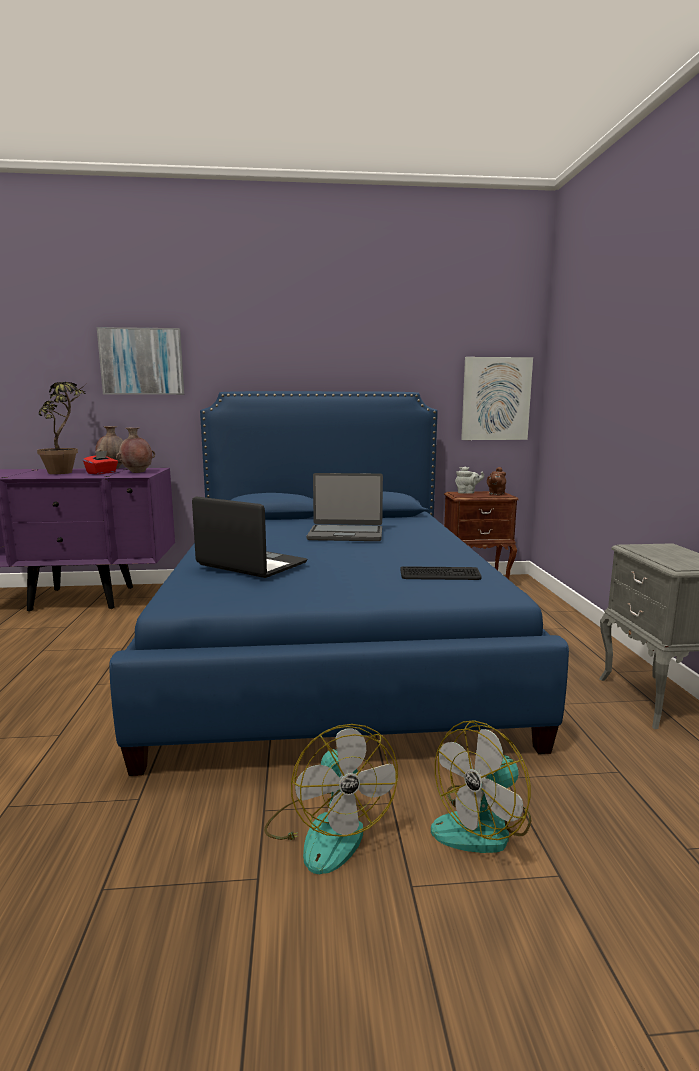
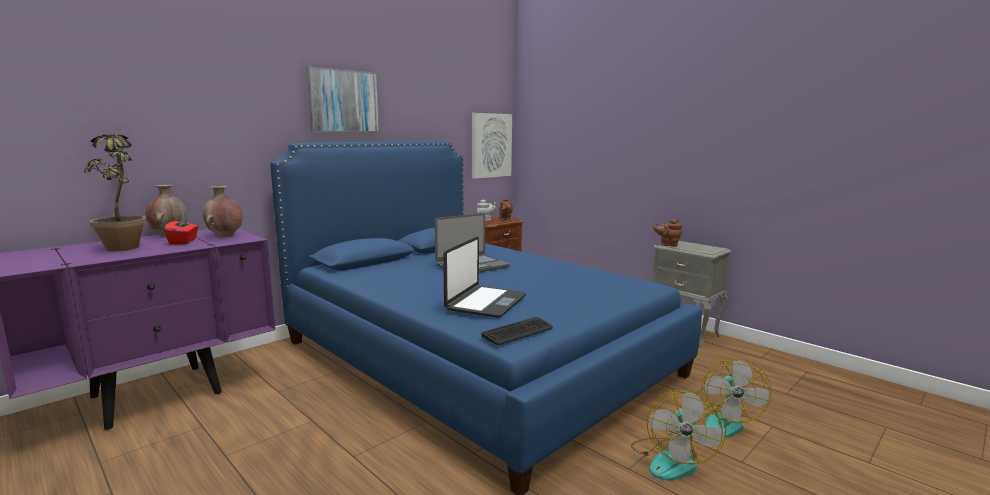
camera: 40 degrees left, 0 degrees up
(142, 361) = (193, 109): picture -> picture (344, 101)
(251, 565) = (485, 302): laptop -> laptop turned 120 degrees clockwise
(327, 829) = (672, 459): fan -> fan turned 75 degrees clockwise
(440, 575) = (601, 282): keyboard -> keyboard (518, 332)
(636, 547) = (667, 244): none -> brown teapot

